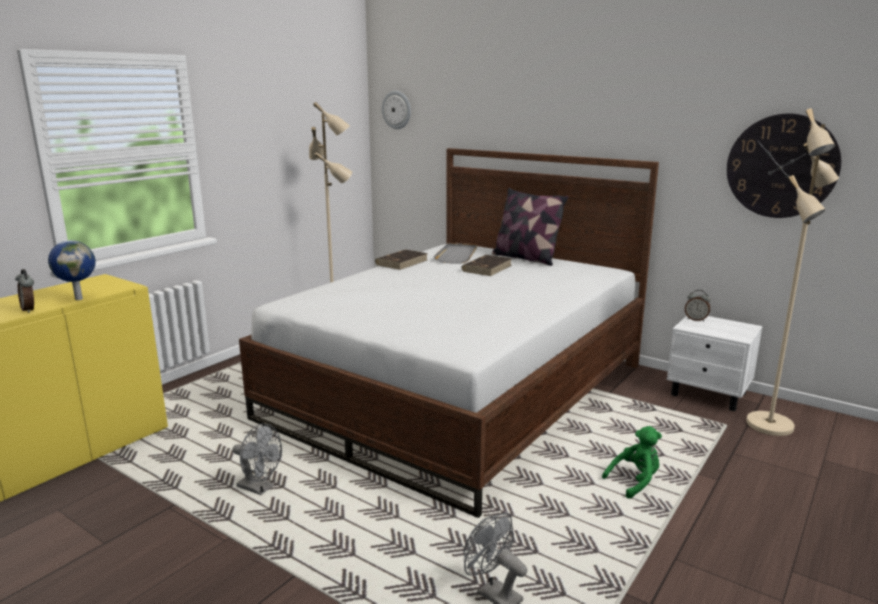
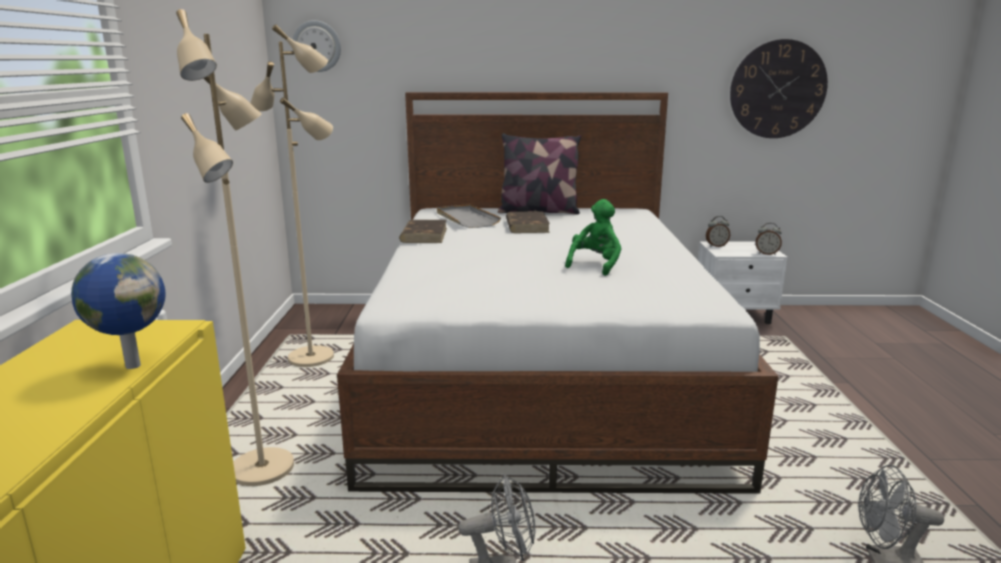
camera: 35 degrees left, 0 degrees up
(30, 310) = (71, 408): alarm clock -> alarm clock (766, 254)
(635, 481) = (806, 406): green plush toy -> green plush toy (595, 265)
(771, 425) = (809, 327): beige floor lamp -> beige floor lamp (264, 469)

